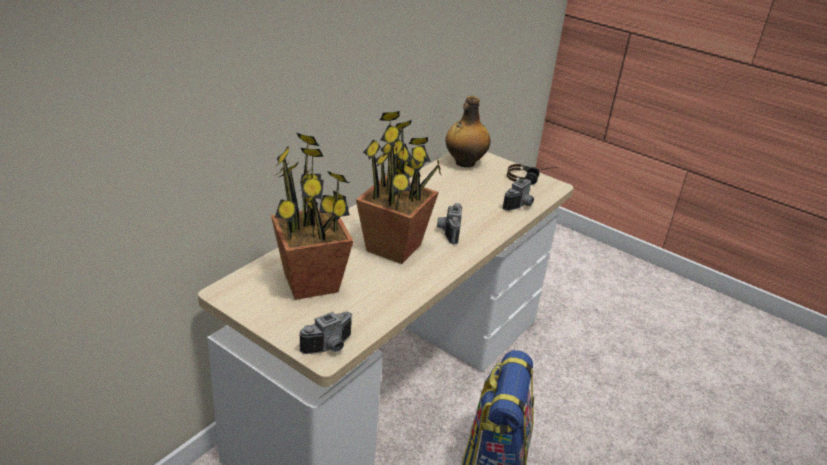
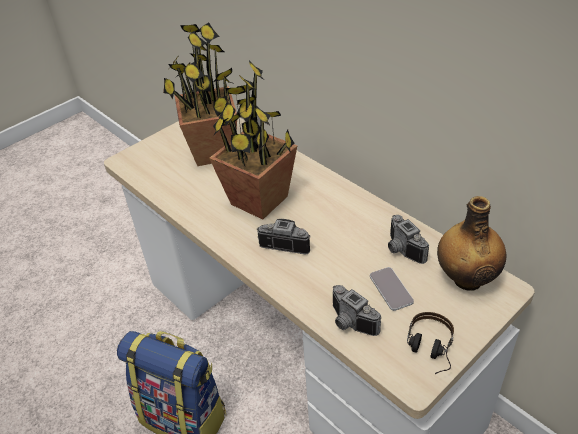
camera: 105 degrees right, 10 degrees up
(330, 347) = (131, 162): camera -> camera (401, 250)
(483, 189) = (391, 289): none -> phone

